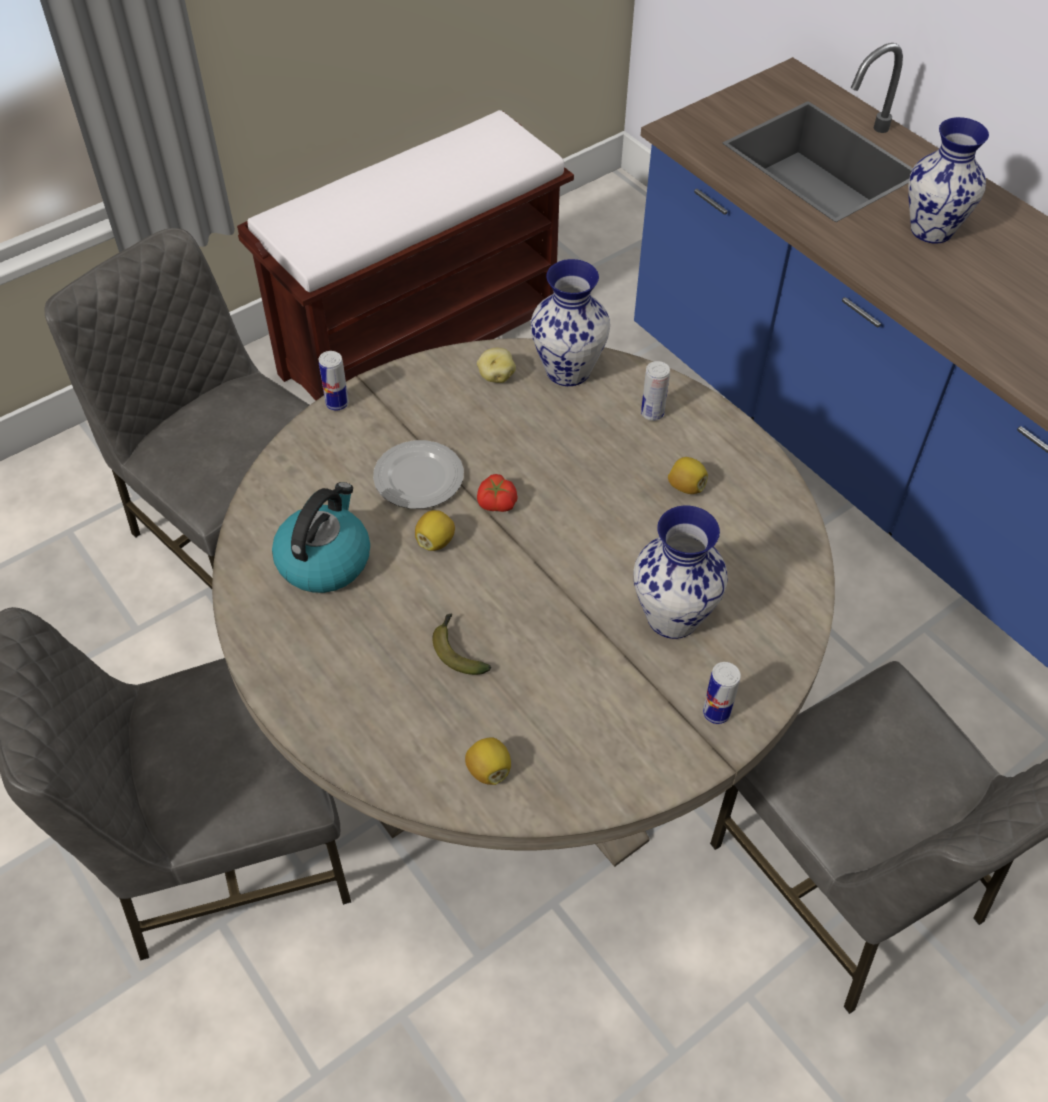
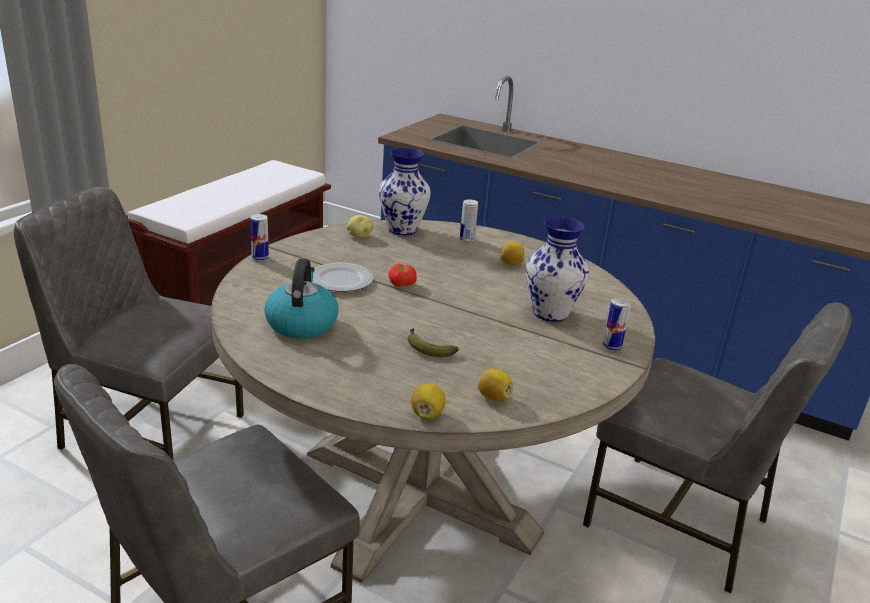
camera: 25 degrees left, 25 degrees down
(435, 541) = (374, 304): lemon -> lemon (427, 414)
(932, 230) = (564, 157): vase -> none

